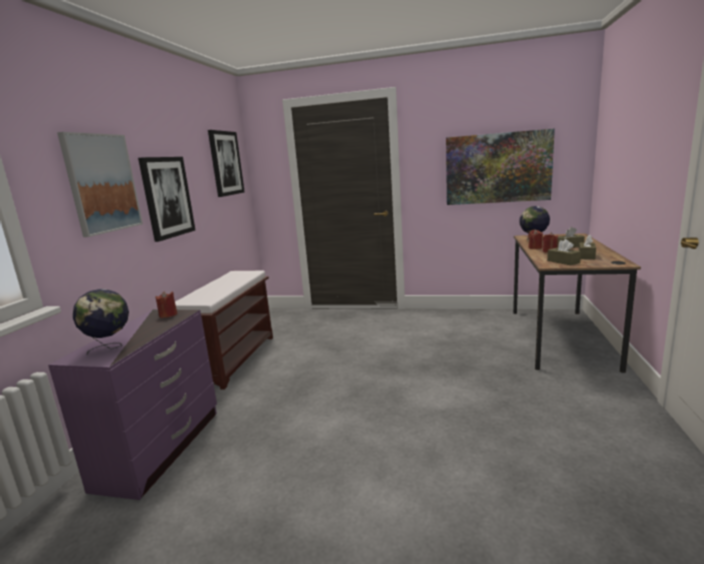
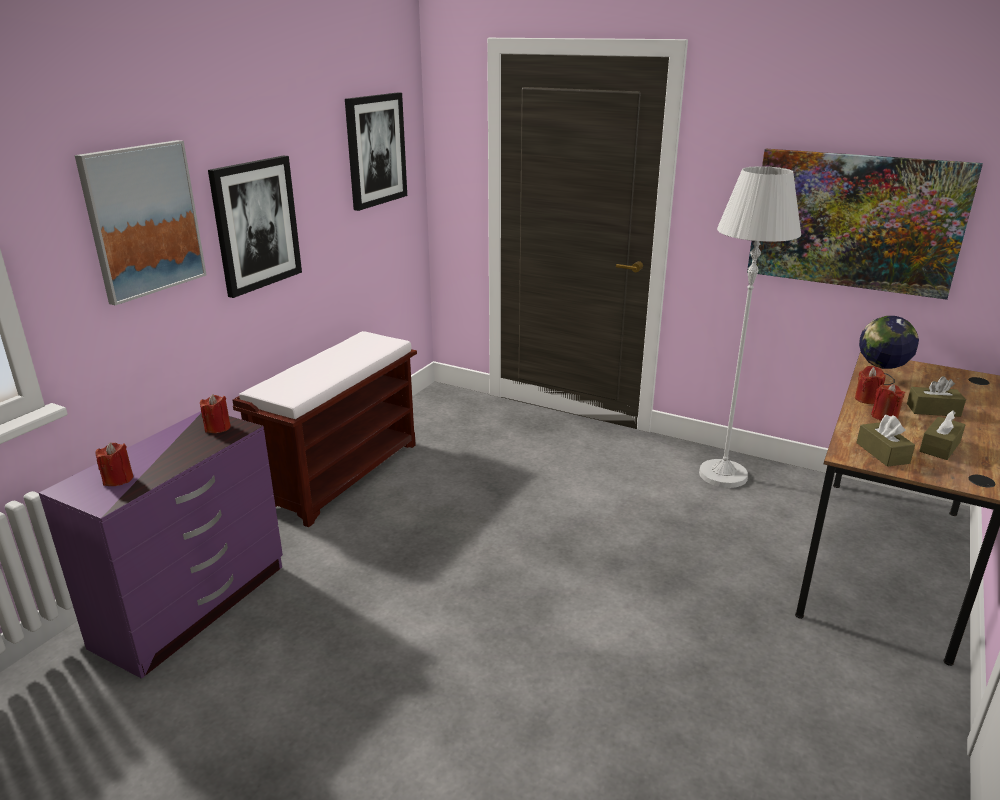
camera: 15 degrees right, 10 degrees up
(110, 348) = (118, 479): globe -> red candle
(455, 319) = (723, 475): none -> white floor lamp

